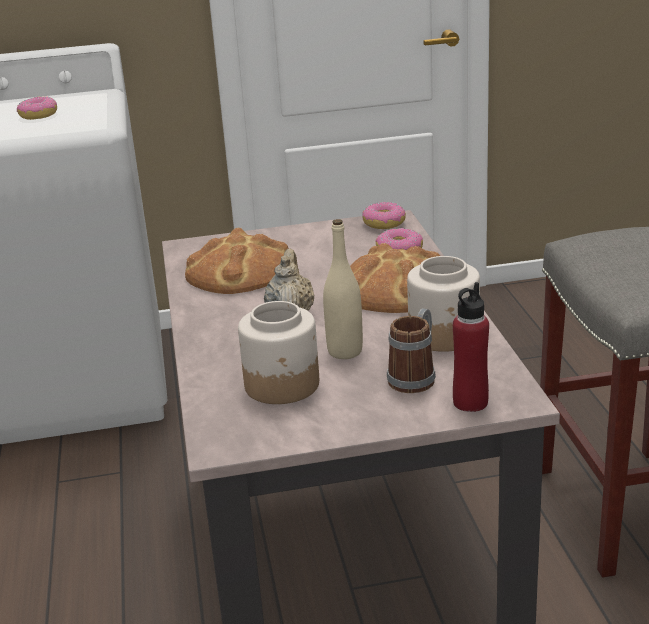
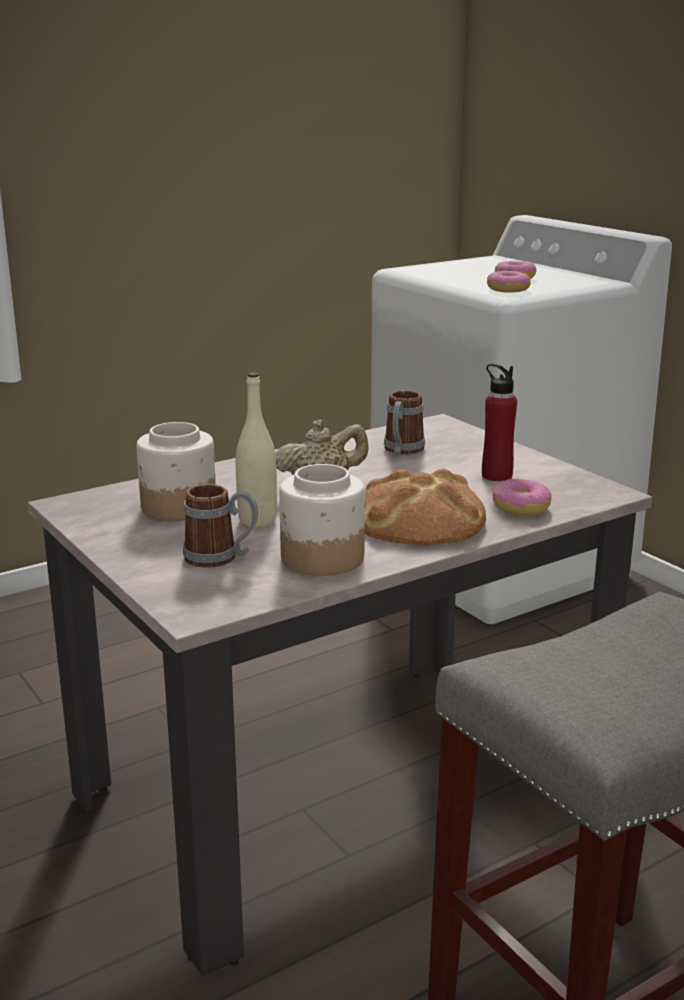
camera: 65 degrees right, 5 degrees down
(239, 271) = (402, 451): bread -> mug
(384, 223) = (592, 489): donut -> donut (507, 290)
(470, 402) = (178, 590): red bottle -> red bottle (496, 475)

